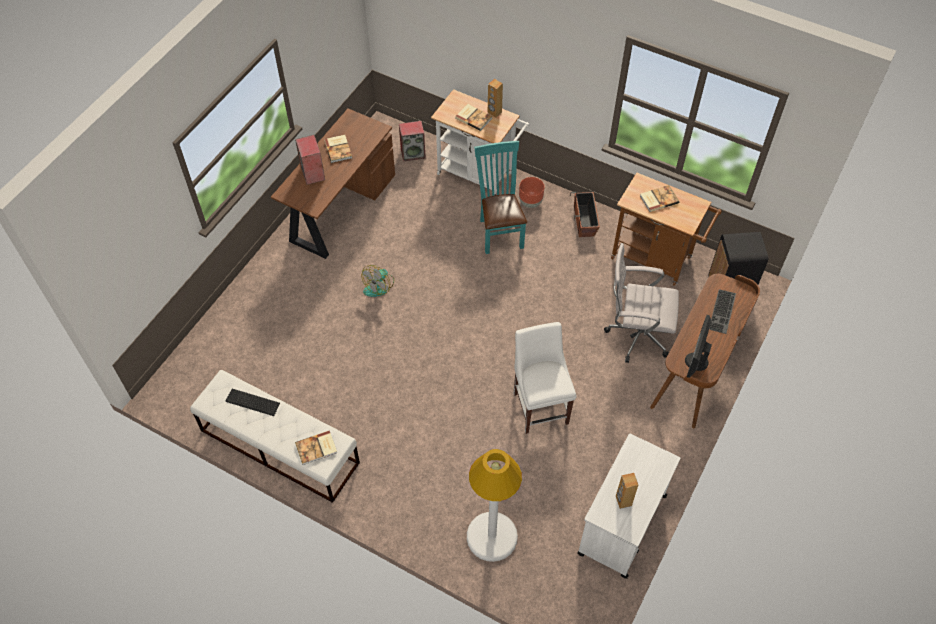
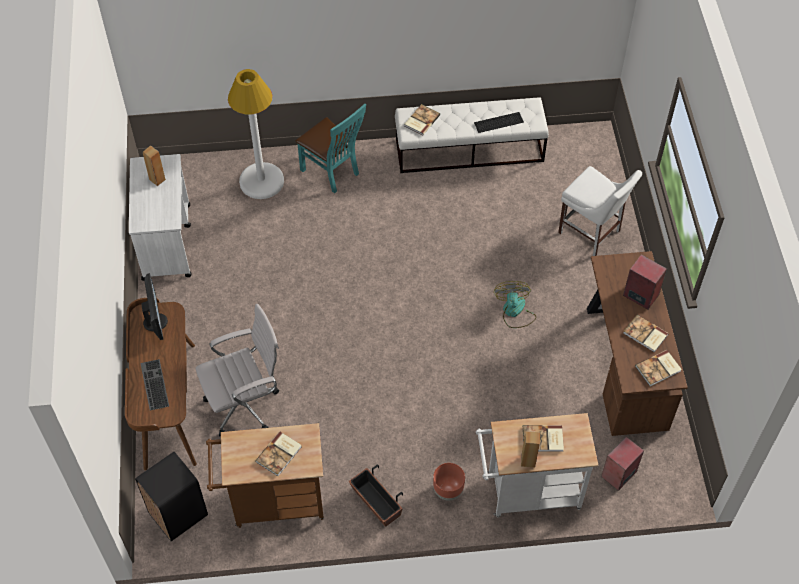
camera: 145 degrees right, 0 degrees up
(353, 126) = (659, 369): none -> book
(499, 231) = (452, 436): turquoise chair -> turquoise chair (333, 173)
(540, 405) = (291, 292): white chair -> white chair (591, 234)

